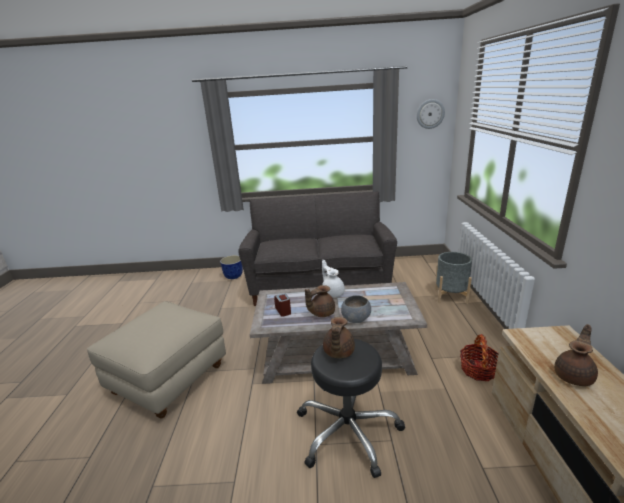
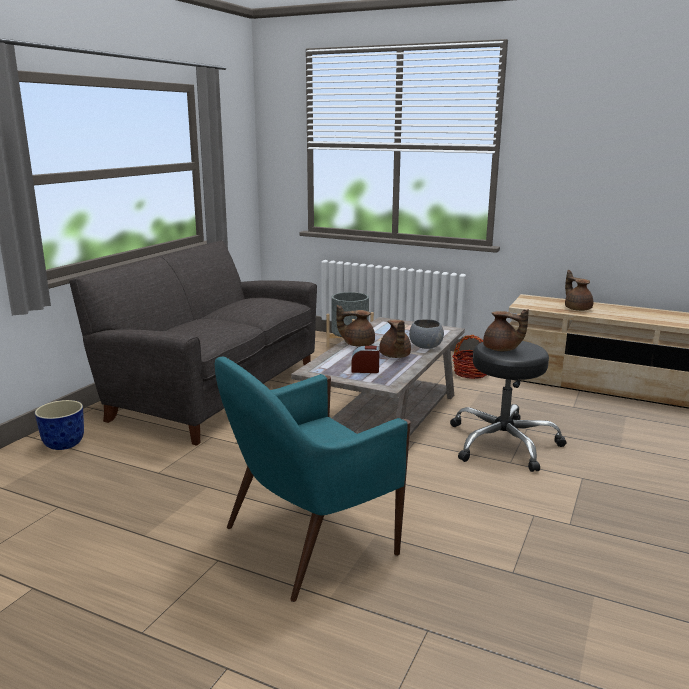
camera: 65 degrees left, 5 degrees down
(169, 379) = (306, 542): beige ottoman -> turquoise armchair
(332, 293) = (357, 344): white teapot -> brown teapot
(430, 114) = (238, 133): wall clock -> none

